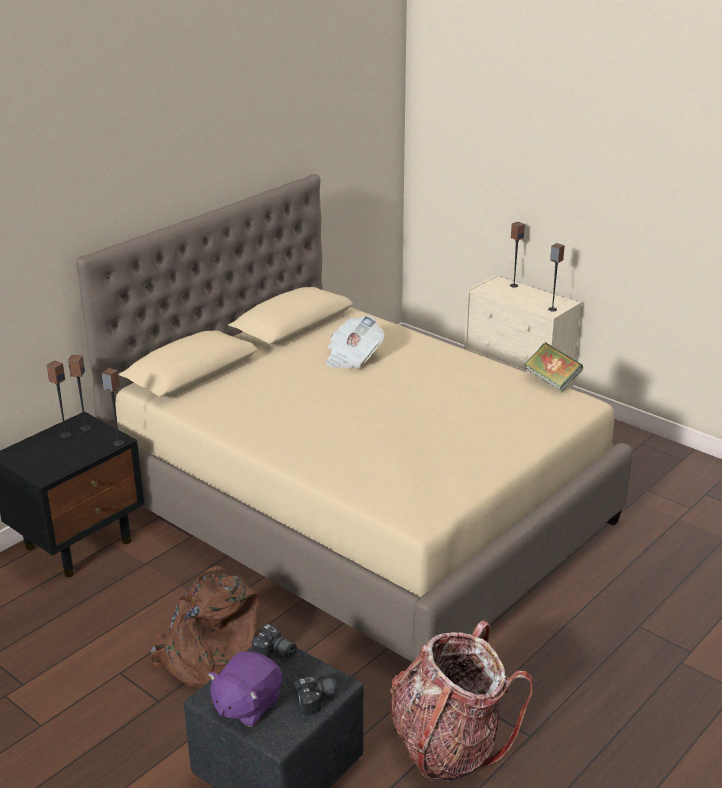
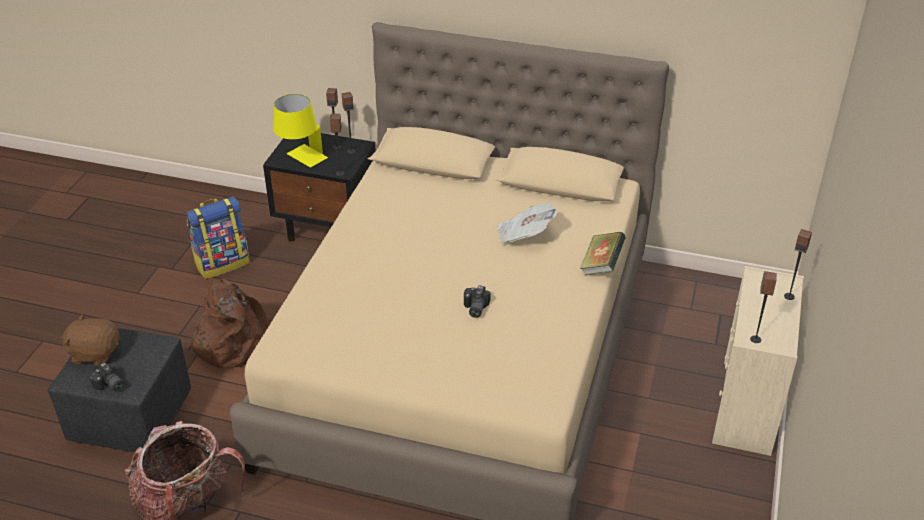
camera: 65 degrees right, 10 degrees up
(57, 637) = (222, 263): none -> backpack
(61, 461) = (301, 159): none -> yellow table lamp
(246, 705) = (95, 353): purple plush toy -> brown plush toy
(275, 653) = (154, 347): camera -> camera (474, 308)
(552, 381) = (575, 374): book -> book (601, 265)

